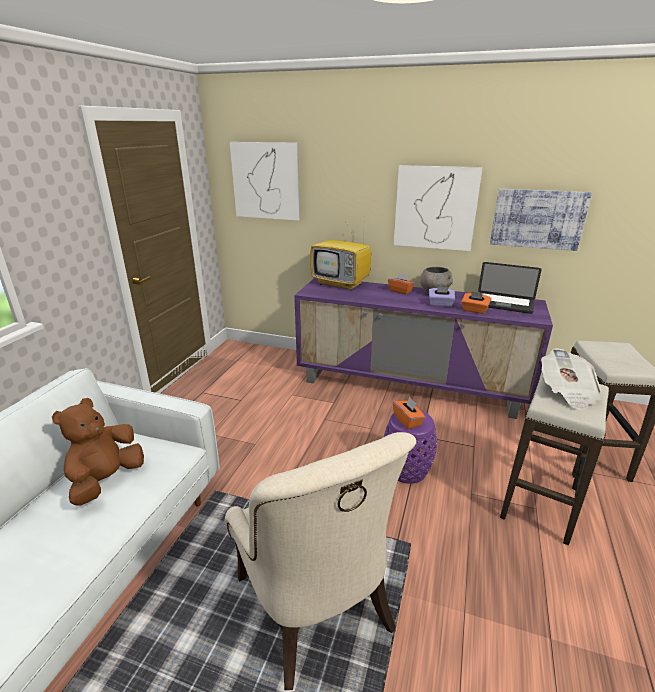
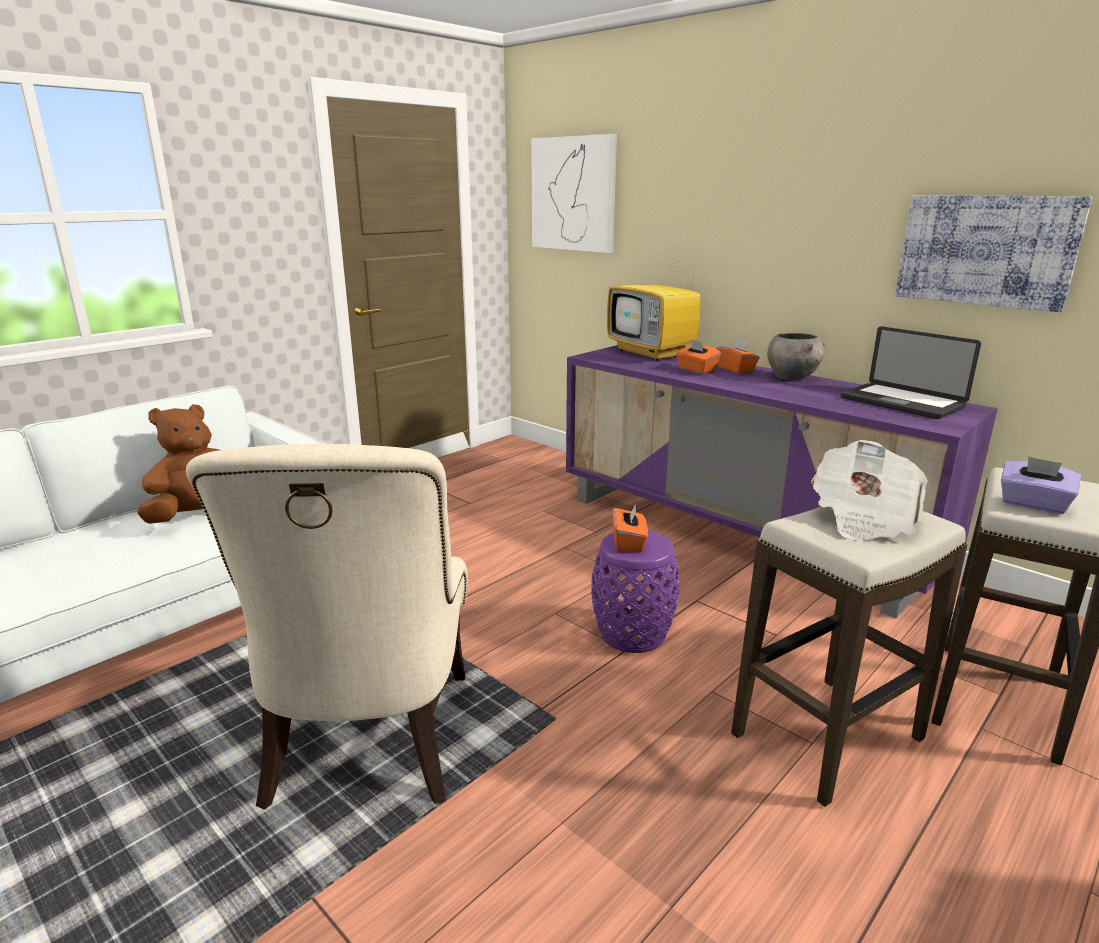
camera: 25 degrees right, 5 degrees down
(435, 208) = (807, 232): picture -> none
(440, 304) = (781, 390): purple tissue box -> purple tissue box (1033, 504)
(474, 310) = (832, 403): orange tissue box -> orange tissue box (696, 370)

